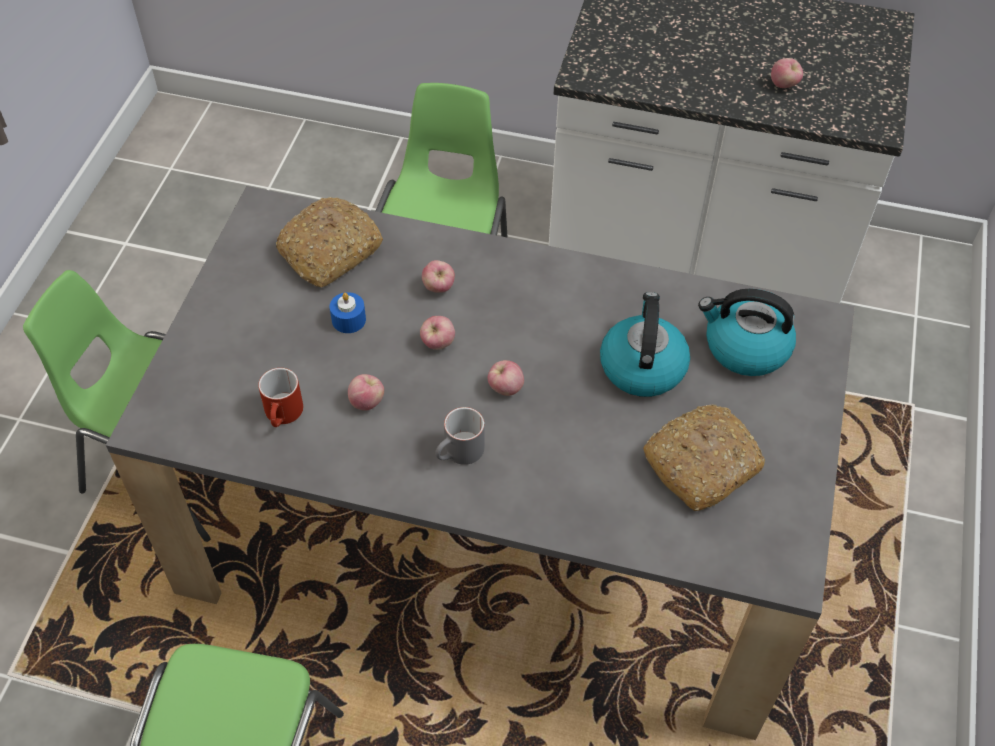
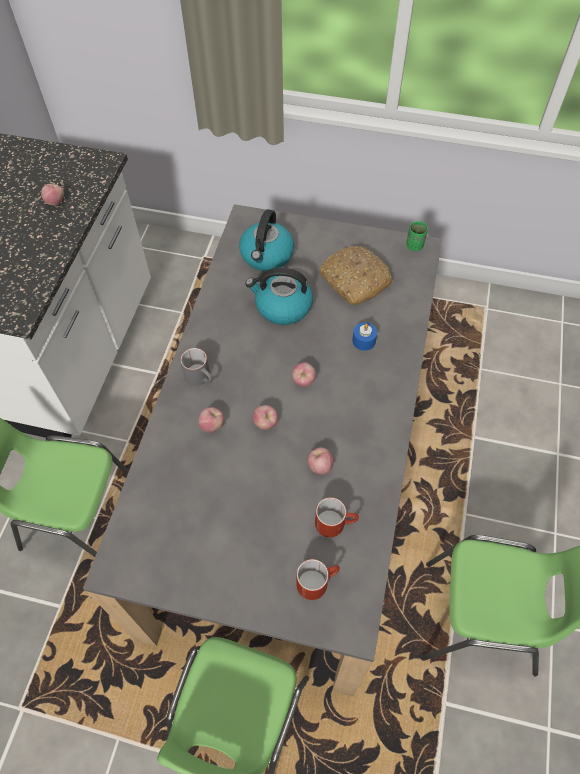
camera: 90 degrees left, 5 degrees up
(211, 392) = (317, 581): none -> red mug
(330, 252) = (170, 507): bread -> none
(348, 320) = (243, 485): blue candle -> blue candle (364, 341)
(459, 454) = (359, 406): grey mug -> grey mug (201, 377)
(795, 563) = (414, 246): none -> green cup

